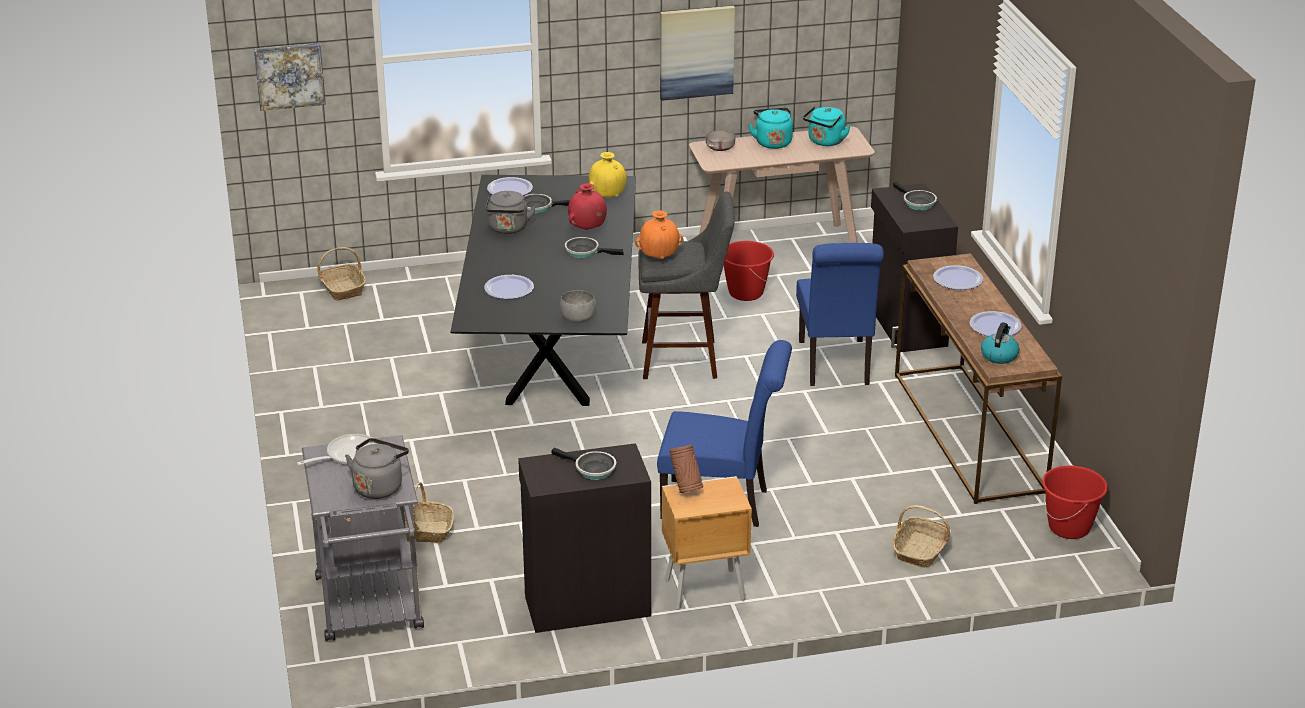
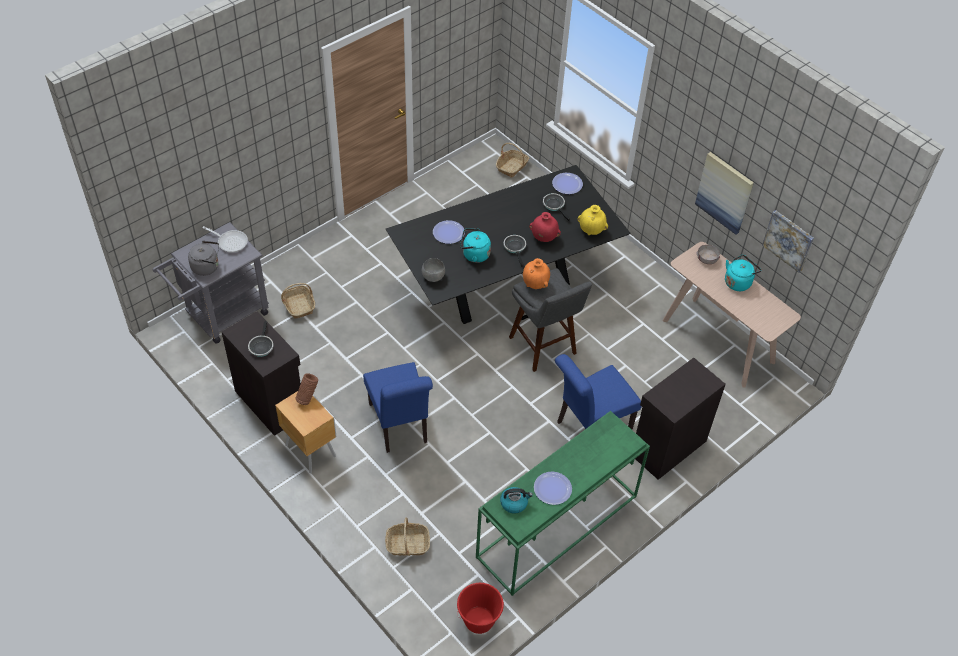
camera: 60 degrees right, 20 degrees up
(289, 75) = (522, 36): picture -> picture (788, 240)
(508, 229) = (518, 203): grey kettle -> none
(745, 293) = (645, 347): red bucket -> none
(825, 142) = (762, 309): turquoise kettle -> turquoise kettle (474, 255)
(917, 203) = (691, 389): frying pan -> none
(957, 279) = (603, 447): plate -> none
(970, 433) = (557, 528): brown console table -> green console table

